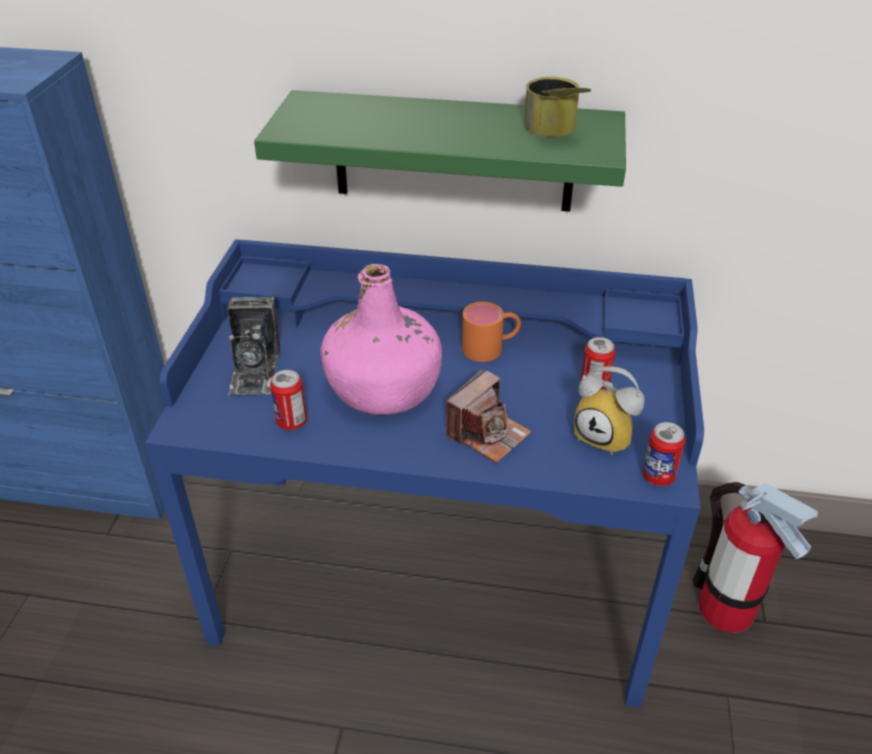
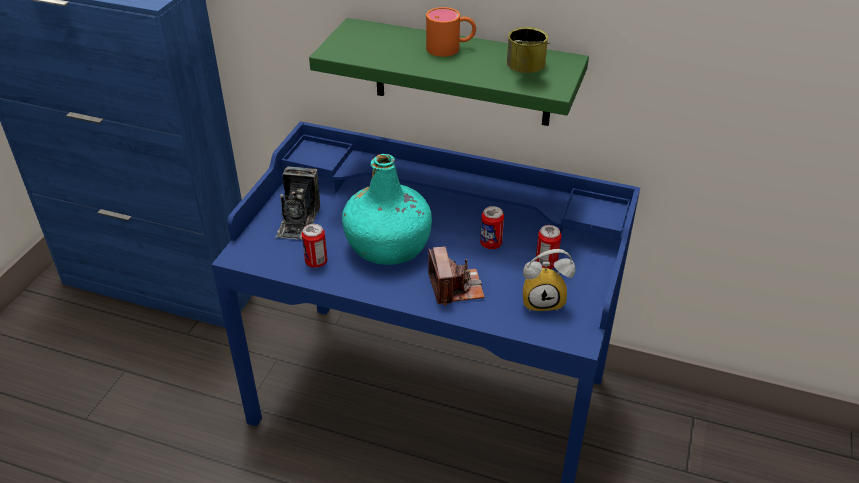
camera: 10 degrees right, 0 degrees up
(384, 387) = (389, 245): pink bottle -> turquoise bottle
(487, 433) = (455, 287): camera -> camera turned 60 degrees counterclockwise
(491, 347) = (477, 223): orange mug -> orange mug (450, 48)
(606, 436) = (544, 300): alarm clock -> alarm clock turned 45 degrees counterclockwise
(658, 476) = (573, 333): can -> can (491, 244)
(725, 608) = (656, 456): fire extinguisher -> none

